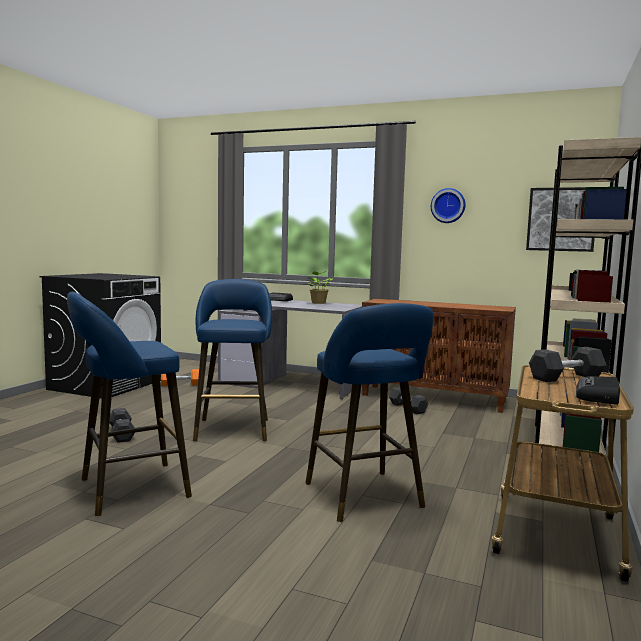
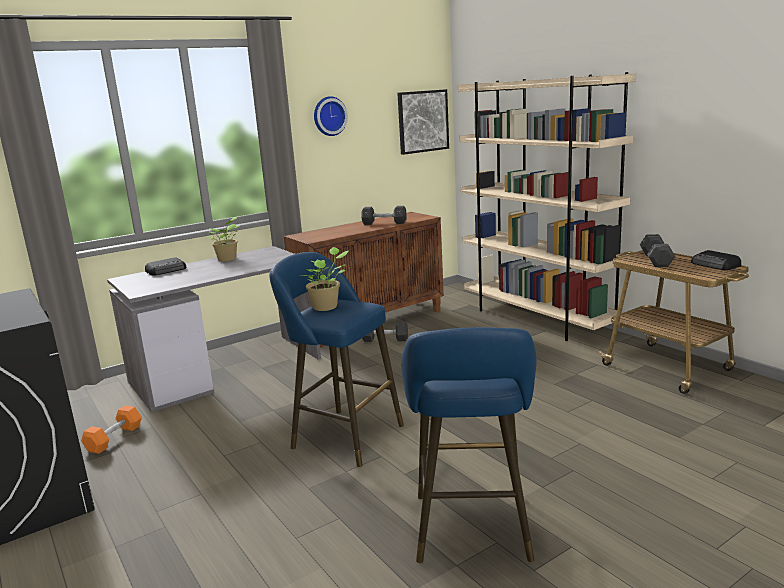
camera: 55 degrees left, 10 degrees up
(121, 434) = (277, 515): grey dumbbell -> grey dumbbell (384, 223)
(234, 319) = (327, 307): none -> potted plant
(366, 498) = (575, 412): blue stool -> none

